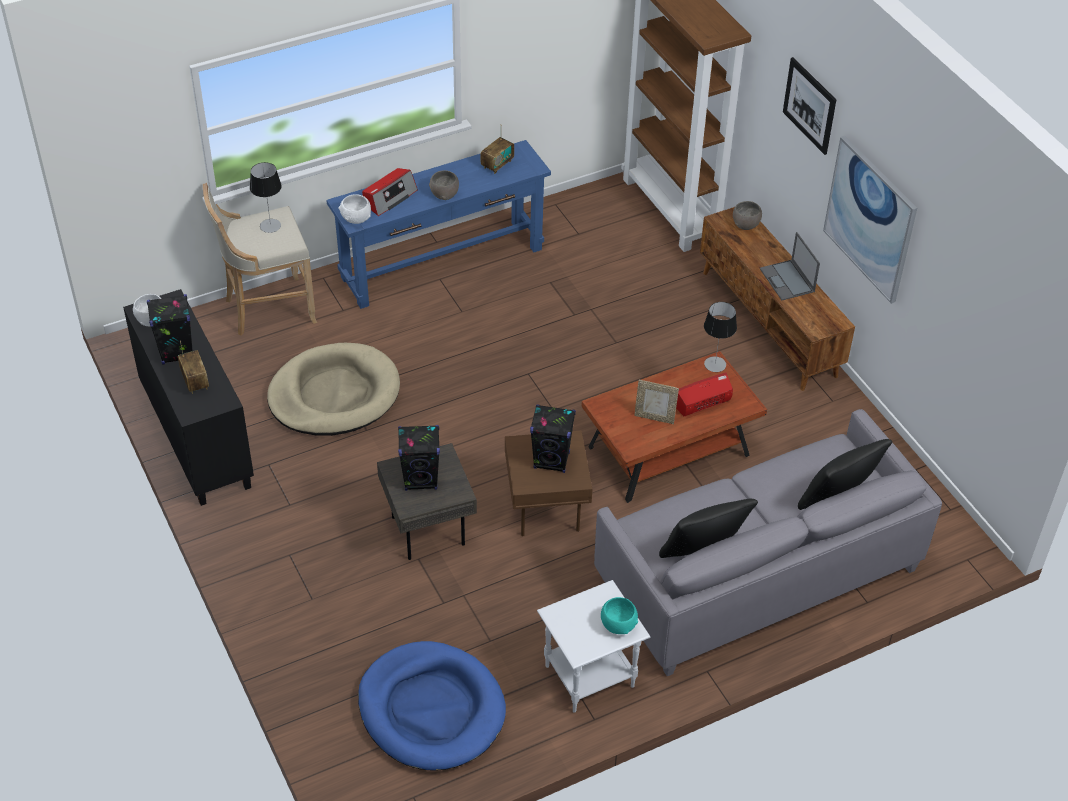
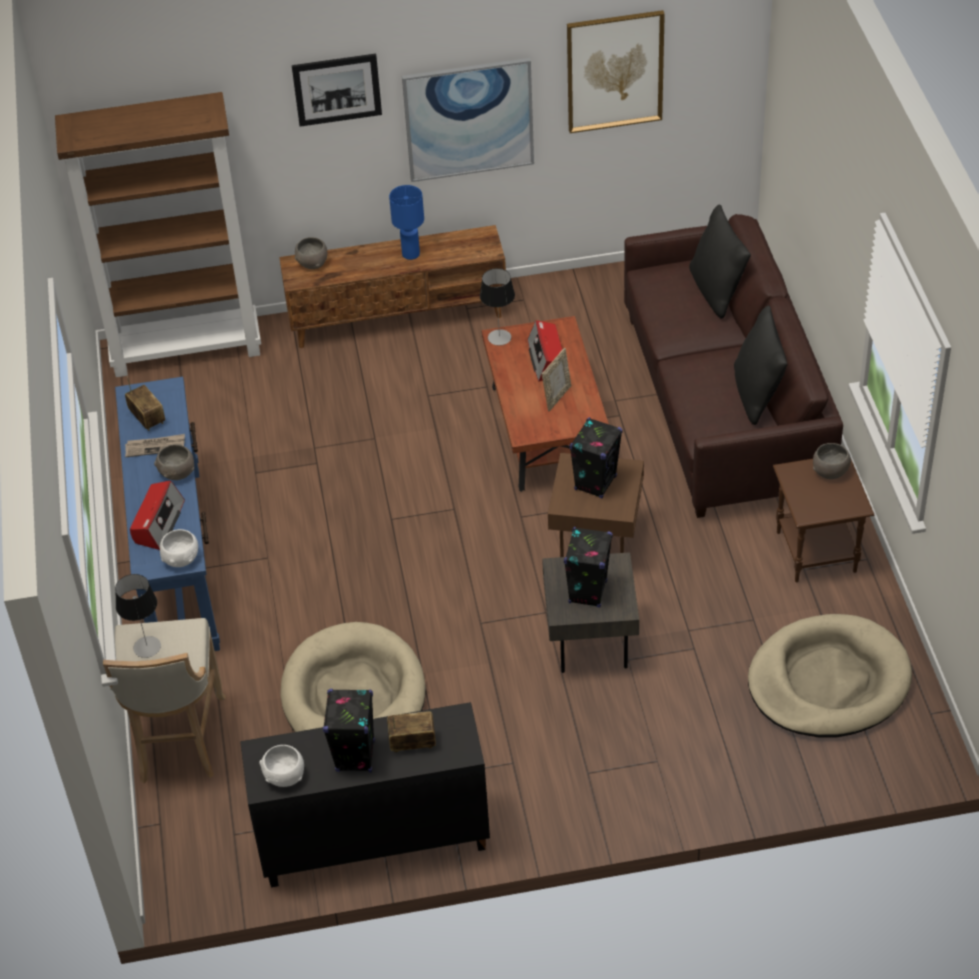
camera: 70 degrees left, 0 degrees up
(389, 197) = (158, 523): radio -> radio turned 45 degrees clockwise
(431, 709) = (828, 681): blue dog bed -> beige dog bed
(468, 176) = (155, 447): none -> newspaper
(588, 677) = (816, 553): white side table -> brown side table
(618, 624) = (830, 471): turquoise bowl -> grey bowl
(757, 573) = (723, 405): grey sofa -> brown sofa
(787, 280) = (411, 254): laptop -> blue table lamp
(963, 284) = (614, 71): none -> picture

